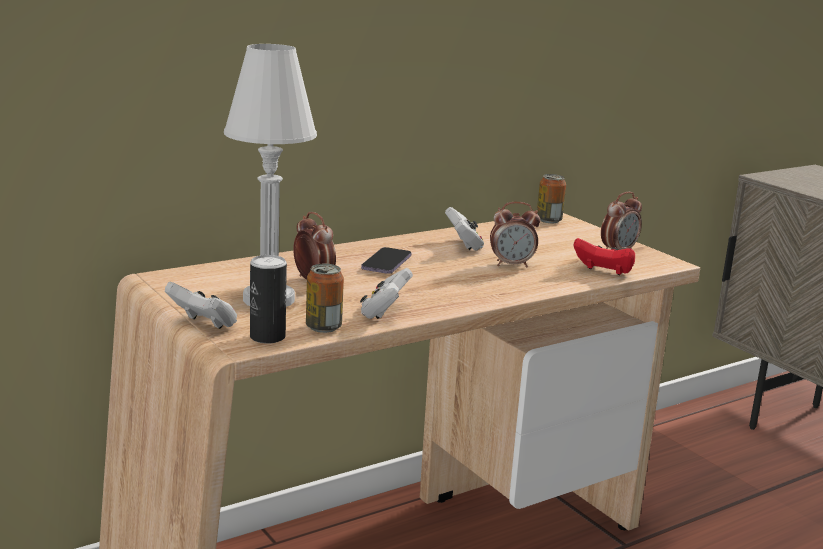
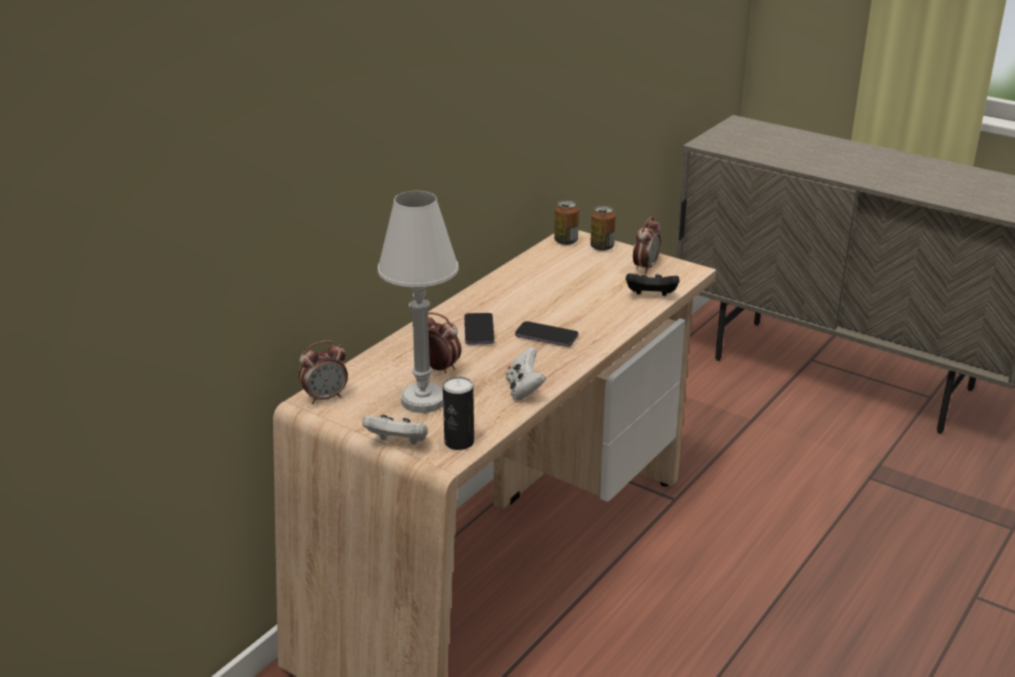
camera: 20 degrees left, 10 degrees up
(323, 327) = (492, 419): can -> can (602, 247)
(454, 280) = (546, 336): none -> phone
(464, 245) = (522, 291): white game controller -> none
(512, 265) = (577, 305): alarm clock -> alarm clock (325, 397)
(603, 272) = (651, 296): red game controller -> black game controller

